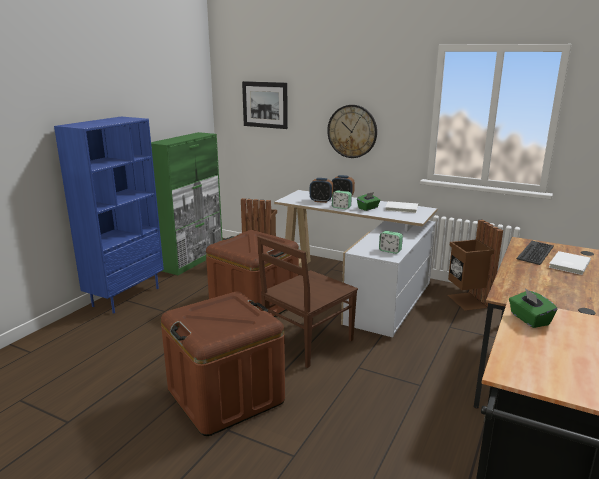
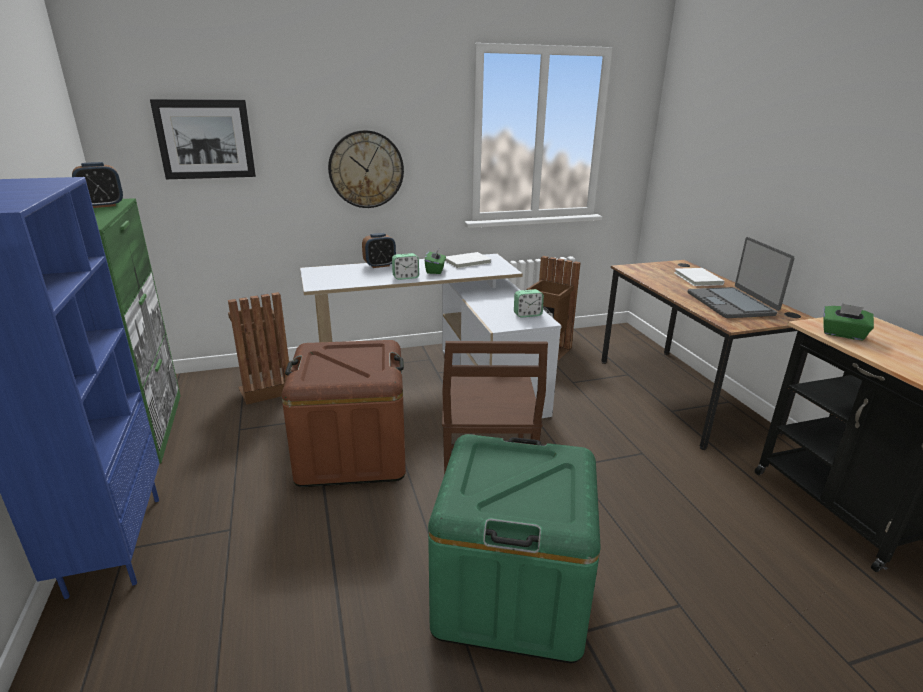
camera: 45 degrees left, 5 degrees up
(225, 396) = (511, 592): brown storage box -> green storage box
(321, 201) = (364, 275): alarm clock -> alarm clock (103, 205)
(536, 253) = (659, 275): keyboard -> none
(546, 287) = (731, 304): none -> laptop

